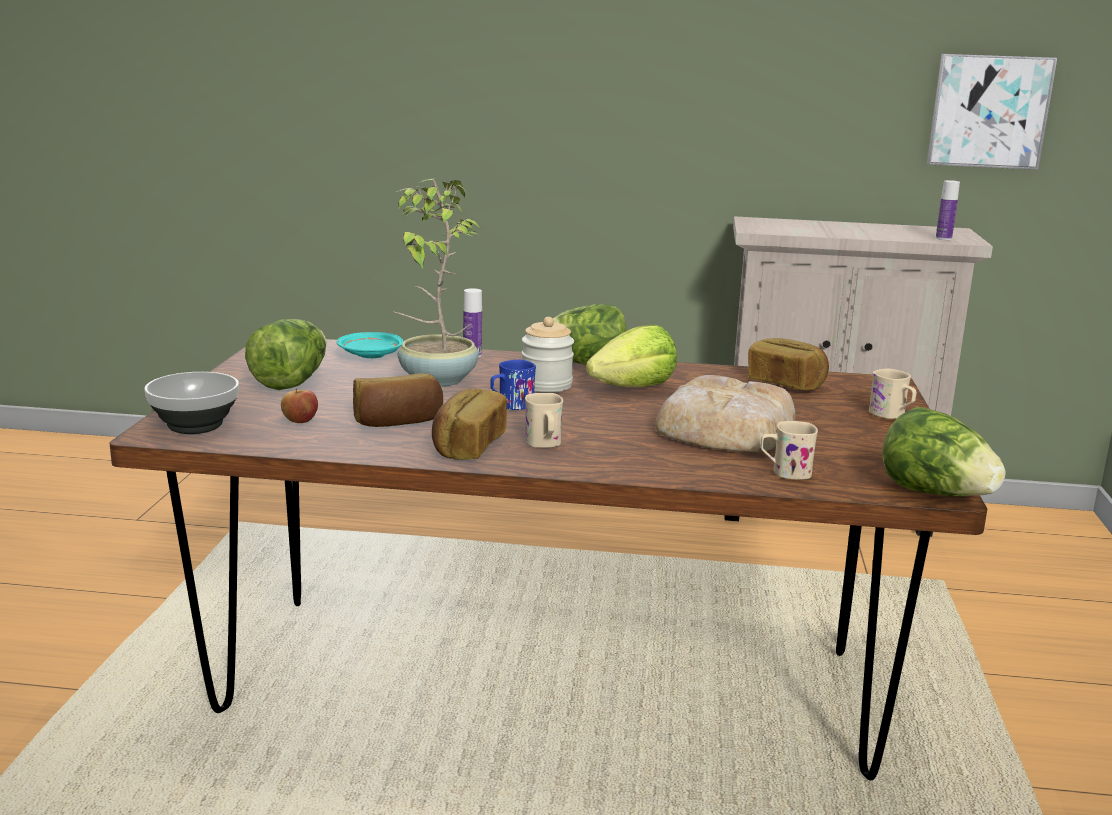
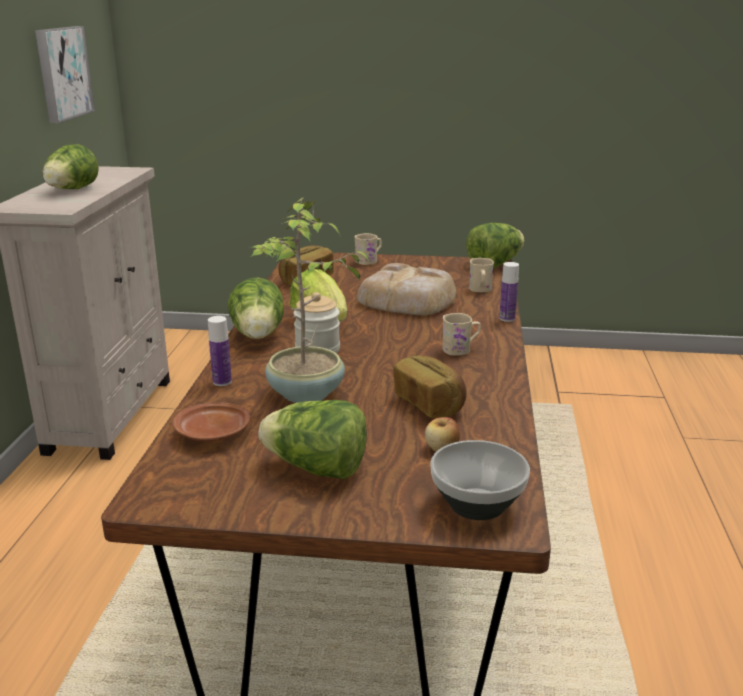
camera: 90 degrees left, 5 degrees up
(370, 355) = (214, 433): turquoise plate -> brown plate
(467, 446) = (476, 374): bread -> none
(511, 406) = (375, 362): blue mug -> none
(841, 230) = (72, 190): none -> lettuce
(943, 238) = (121, 173): bottle -> bottle (507, 318)

